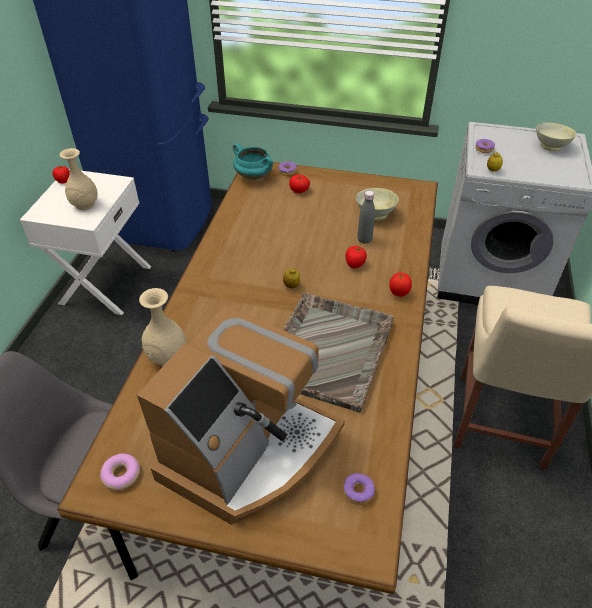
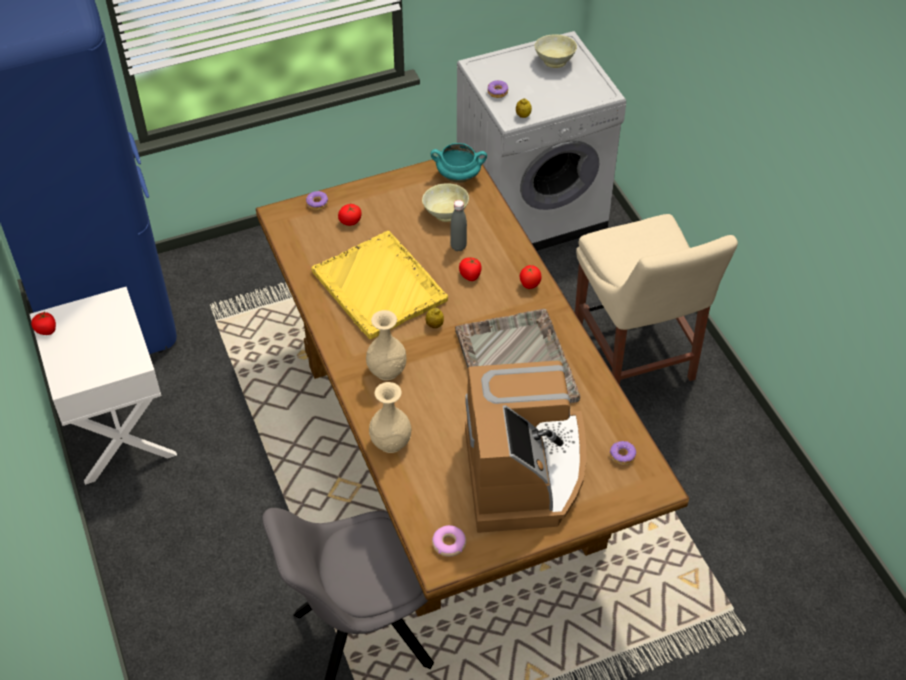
camera: 35 degrees left, 5 degrees up
(85, 205) = (109, 346): beige vase -> beige vase (387, 371)
(254, 176) = (289, 225): turquoise cooking pot -> turquoise cooking pot (459, 176)
(276, 240) = (380, 287): none -> yellow tray

